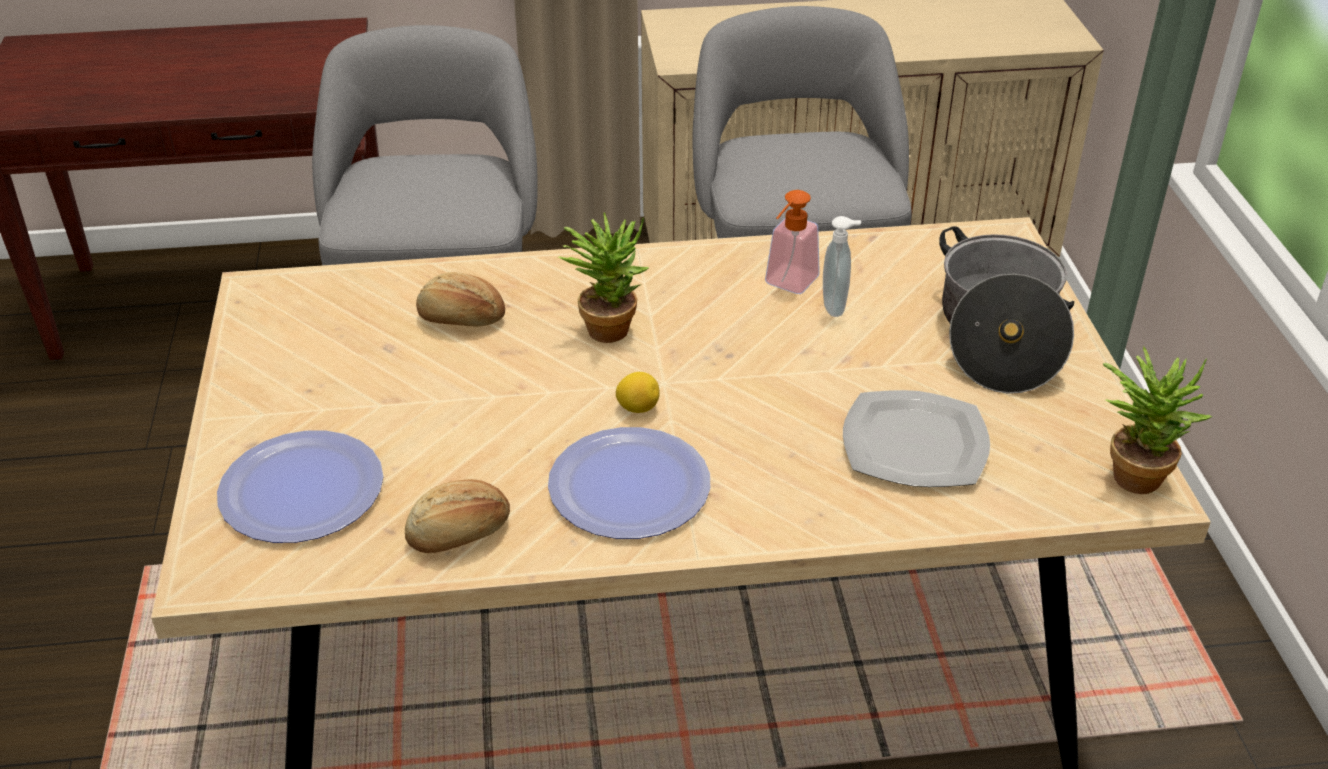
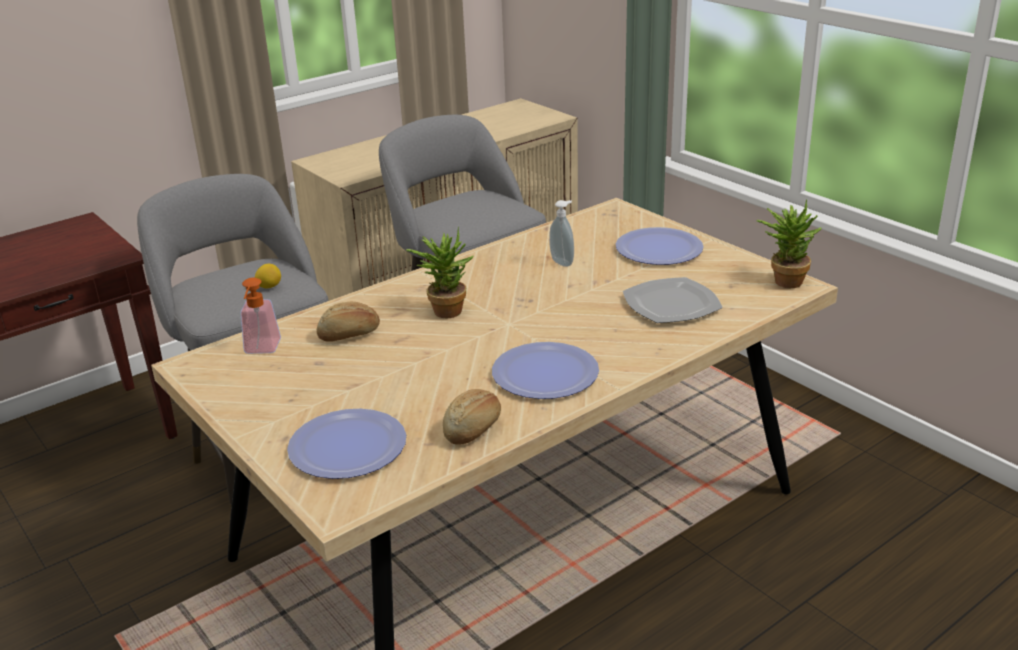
camera: 30 degrees left, 10 degrees down
(638, 408) = (507, 339): lemon -> lemon (269, 286)
(787, 285) = (525, 261): soap dispenser -> soap dispenser (261, 350)
(997, 336) = (659, 249): cooking pot -> plate

